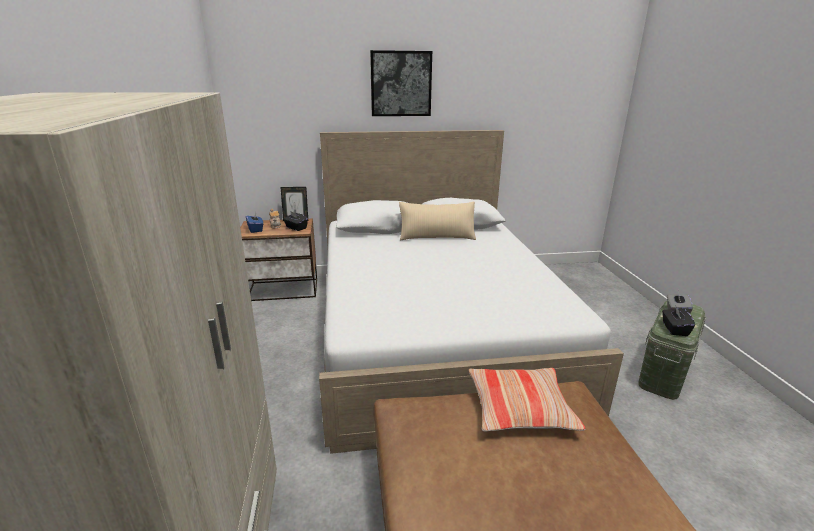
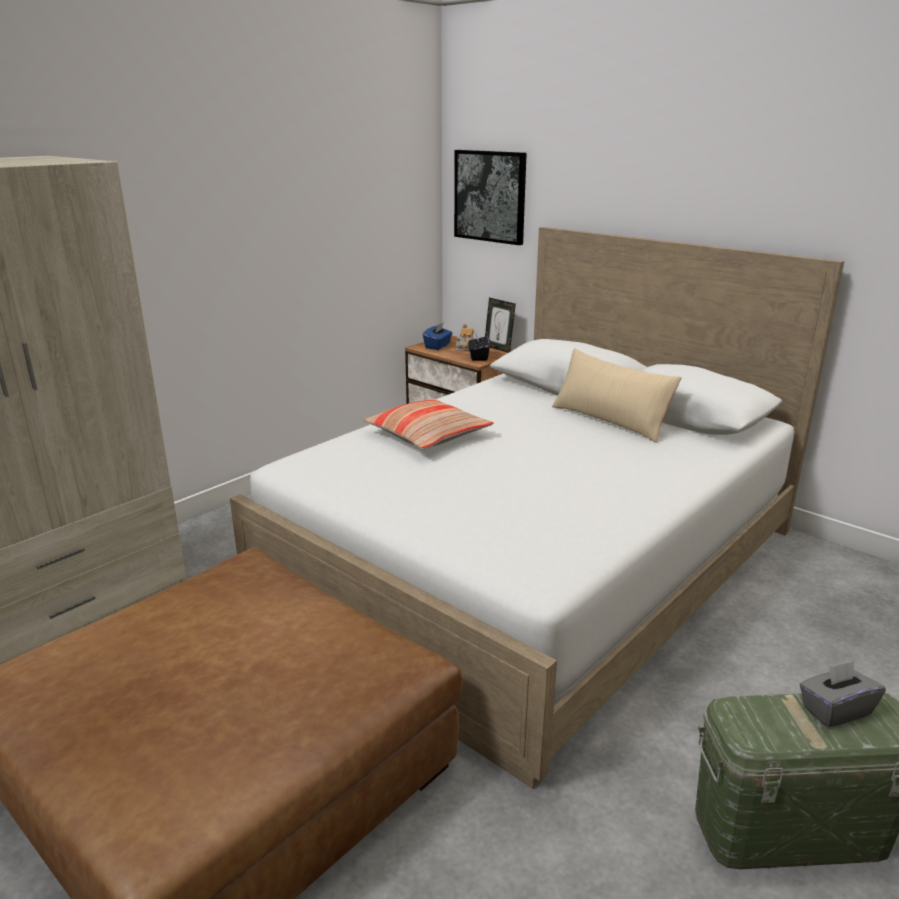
camera: 50 degrees right, 0 degrees up
(401, 84) = (667, 160): picture -> picture (490, 196)
(520, 408) = (320, 629): pillow -> pillow (428, 435)
(674, 329) = (757, 720): black tissue box -> none

